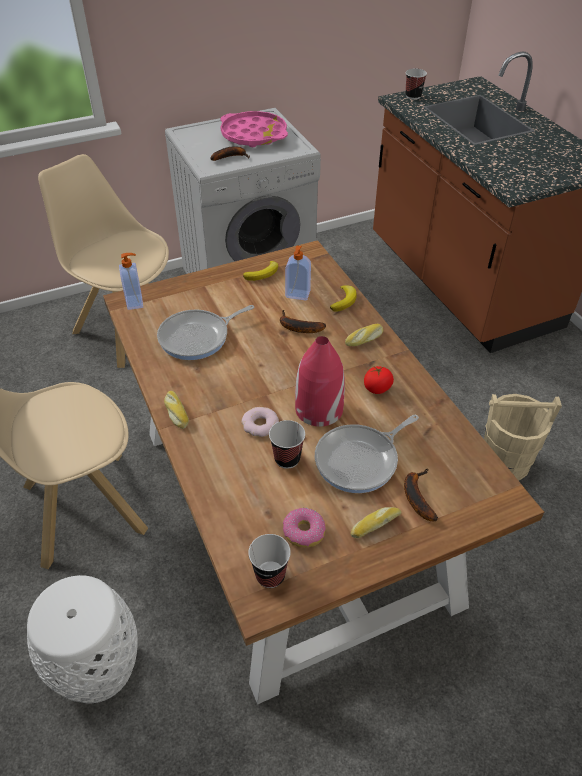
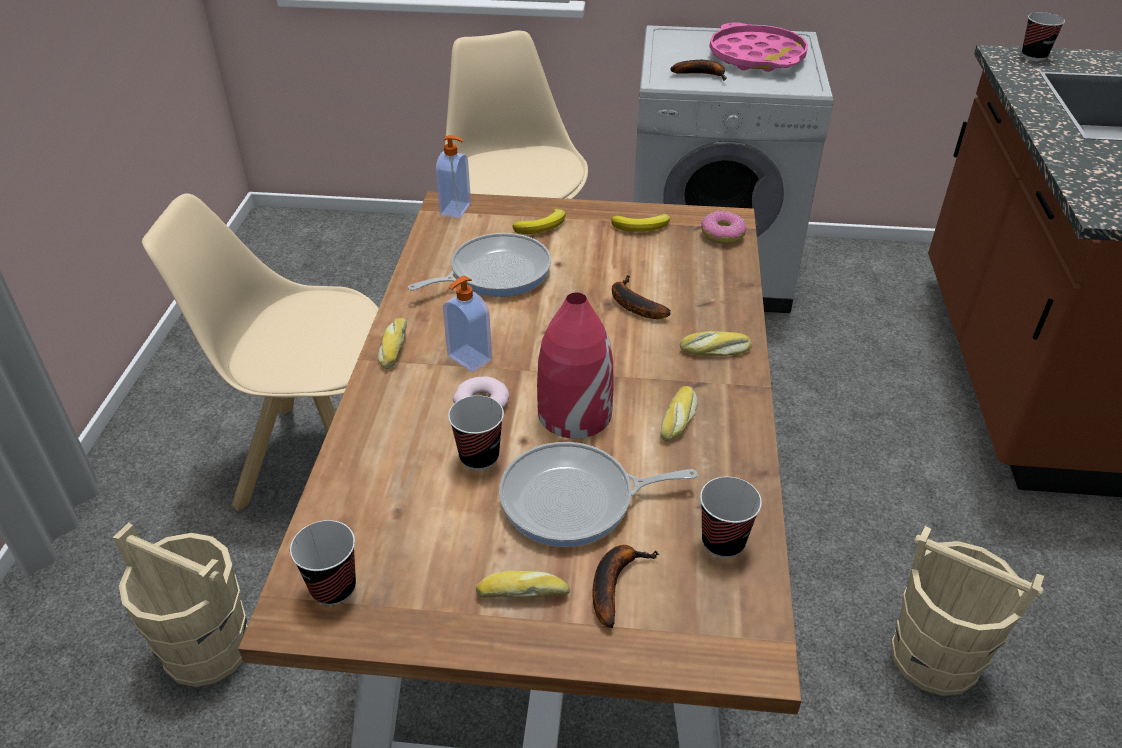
camera: 30 degrees right, 5 degrees down
(97, 666) = (206, 648): white stool -> beige bucket
(198, 337) = (495, 273): frying pan -> frying pan turned 150 degrees clockwise
(297, 295) = (667, 265): soap dispenser -> soap dispenser (468, 359)
(303, 532) = (421, 556): donut -> donut (722, 234)
(344, 300) = (727, 293): banana -> banana (542, 226)
(377, 388) = (679, 419): tomato -> bread
(451, 448) = (723, 542): none -> cup

